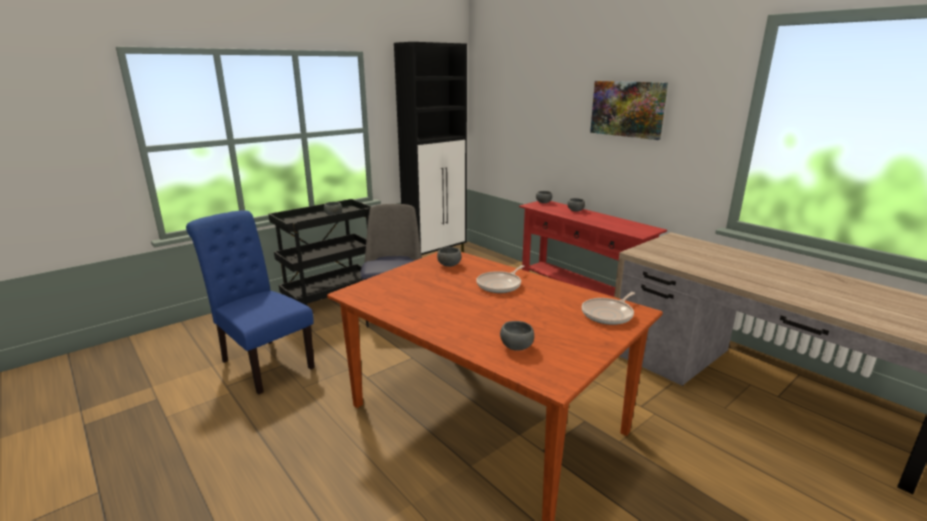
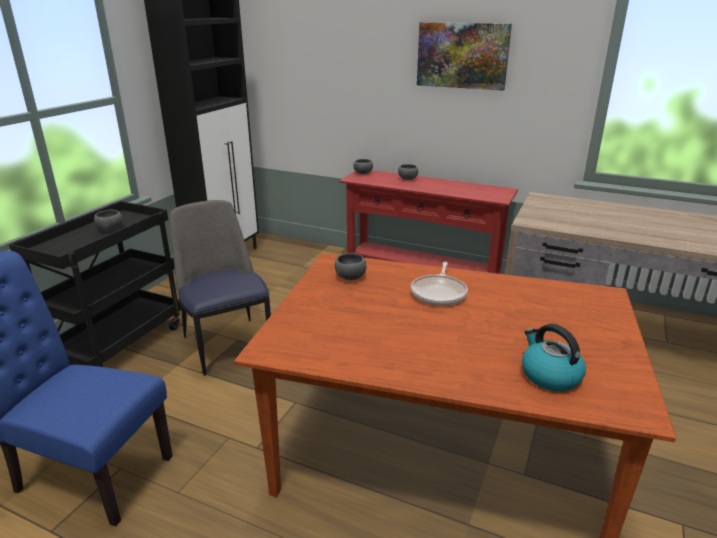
camera: 25 degrees left, 5 degrees up
(516, 347) = (549, 375): grey bowl -> kettle
(609, 314) = (586, 305): frying pan -> none

